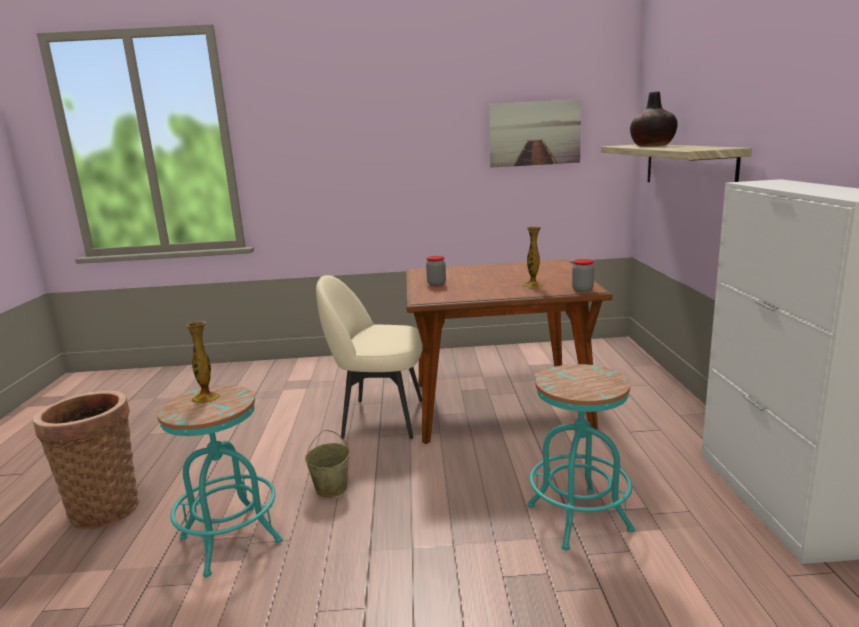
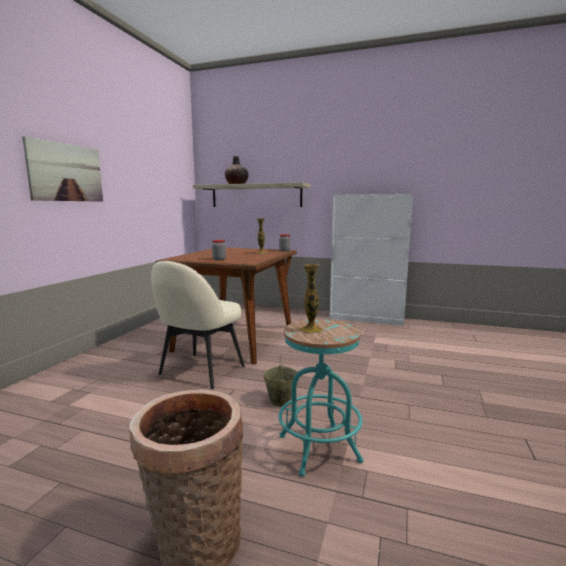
camera: 70 degrees left, 5 degrees down
(534, 133) = (157, 172): picture -> picture (66, 172)
(578, 518) = (359, 346): turquoise stool -> none

